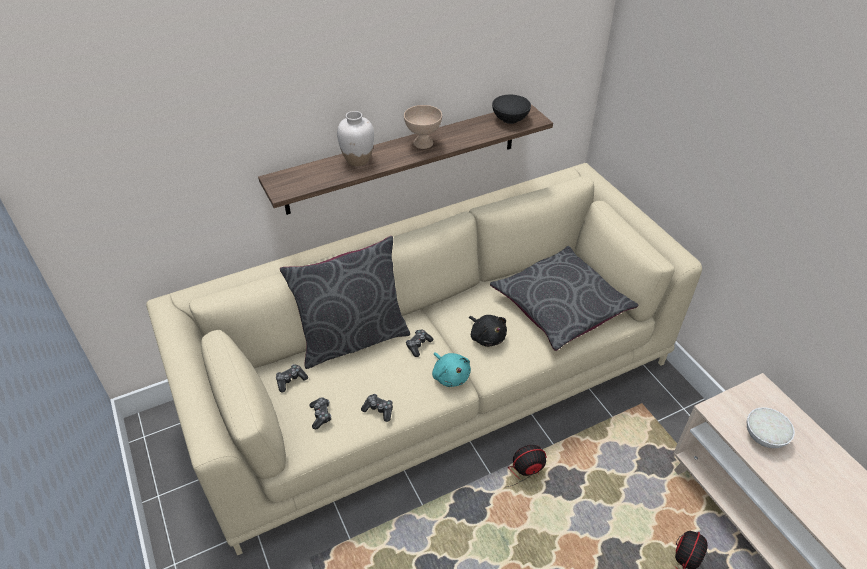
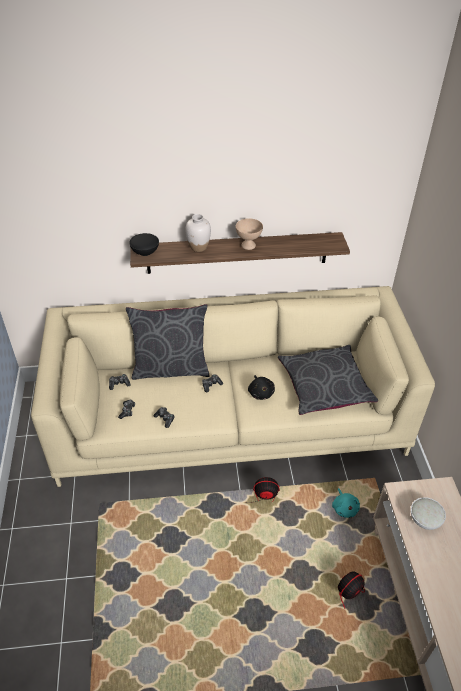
camera: 20 degrees right, 0 degrees up
(450, 375) = (223, 411): turquoise plush toy -> turquoise plush toy (344, 508)
(510, 119) = (319, 241): black bowl -> black bowl (145, 252)

